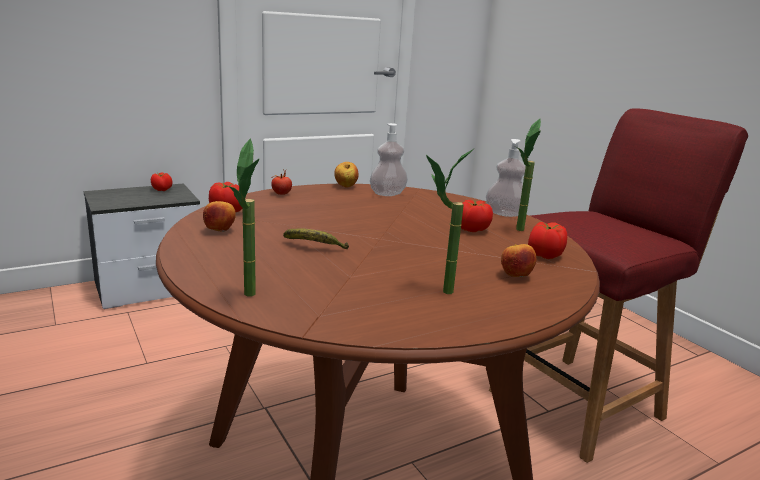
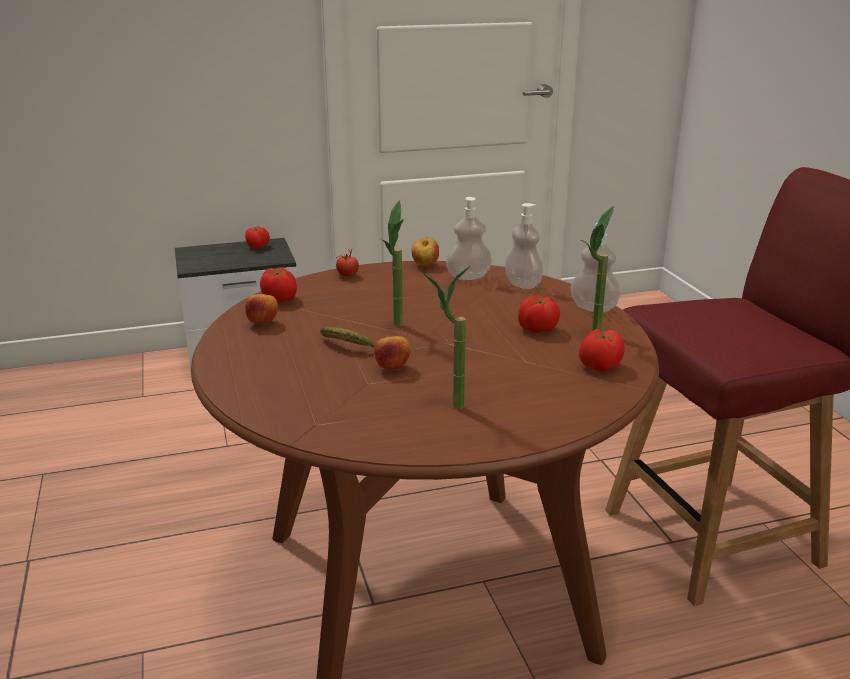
camera: 15 degrees right, 5 degrees up
(250, 299) = (259, 403): potted plant -> potted plant (398, 328)
(436, 198) = (522, 284): none -> soap dispenser
(515, 276) = (545, 392): apple -> apple (392, 368)

